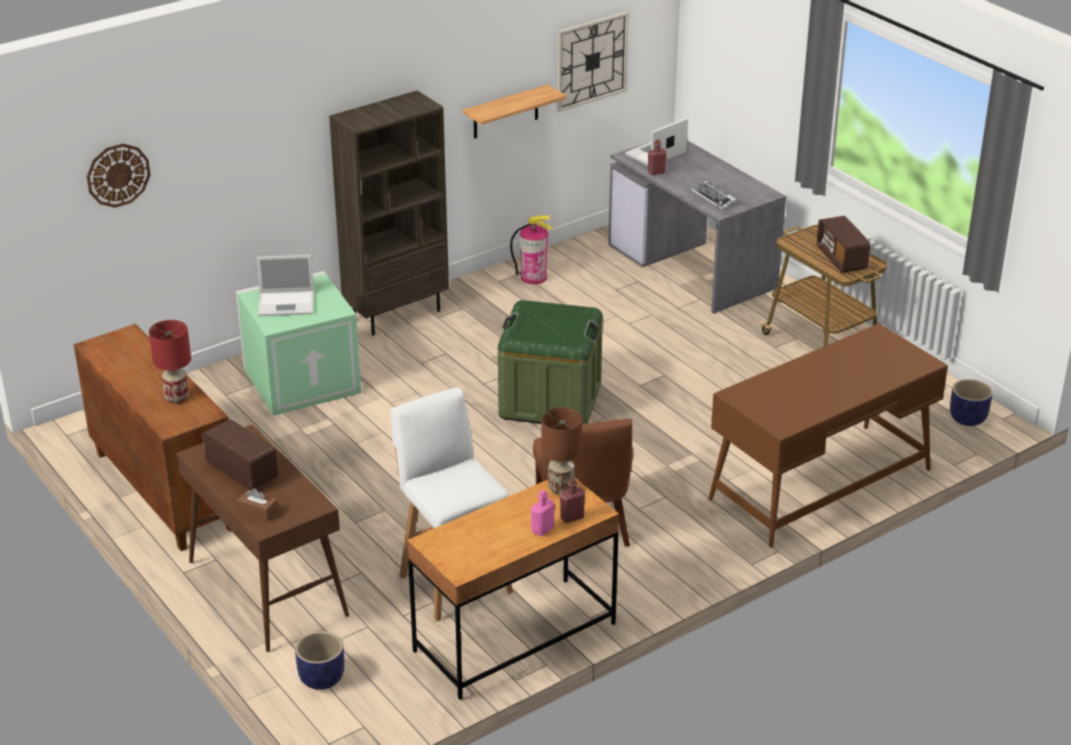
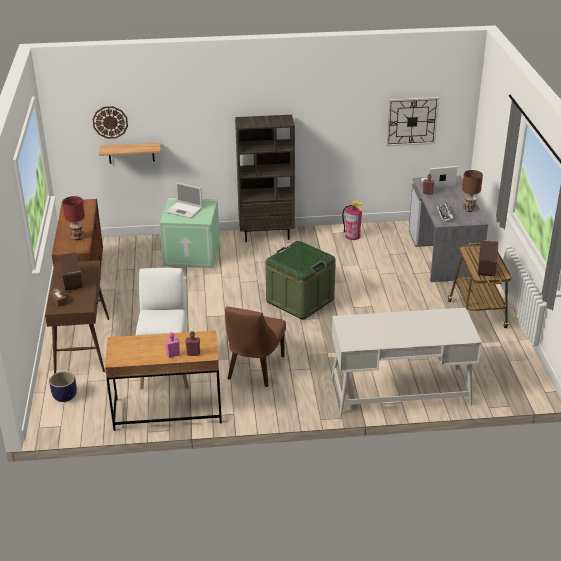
camera: 30 degrees right, 0 degrees up
(505, 112) = (350, 139): shelf -> shelf (131, 153)
(560, 488) = (203, 337): brown table lamp -> brown table lamp (468, 209)
(819, 484) = (400, 390): brown desk -> white desk
(967, 419) = (523, 385): planter -> none

